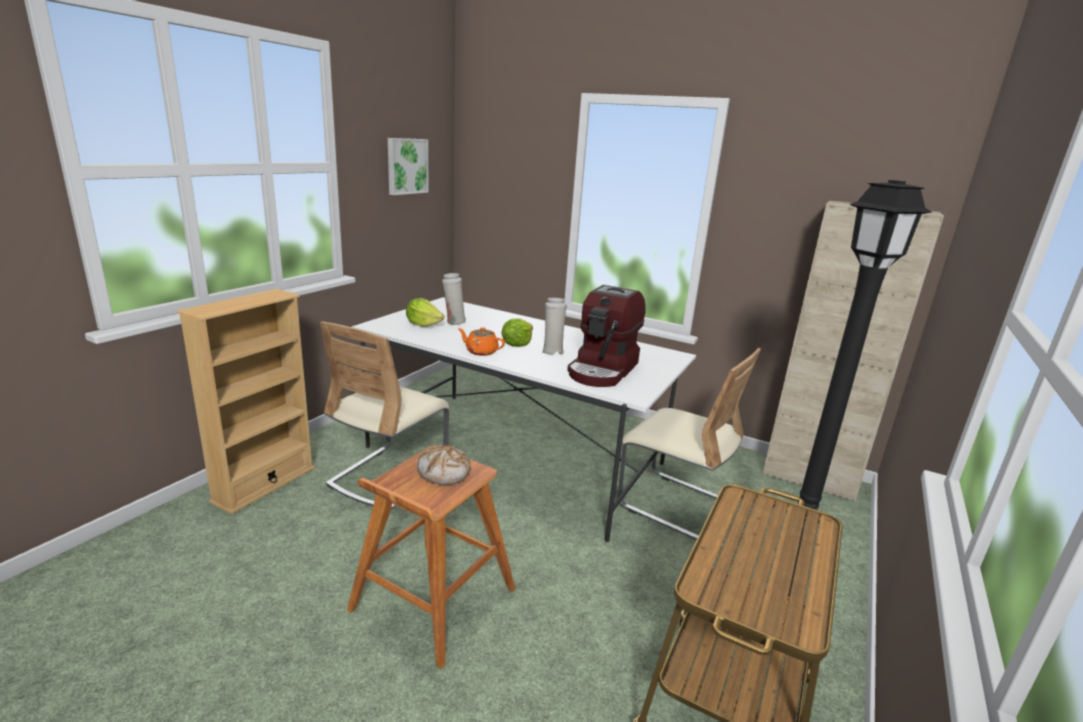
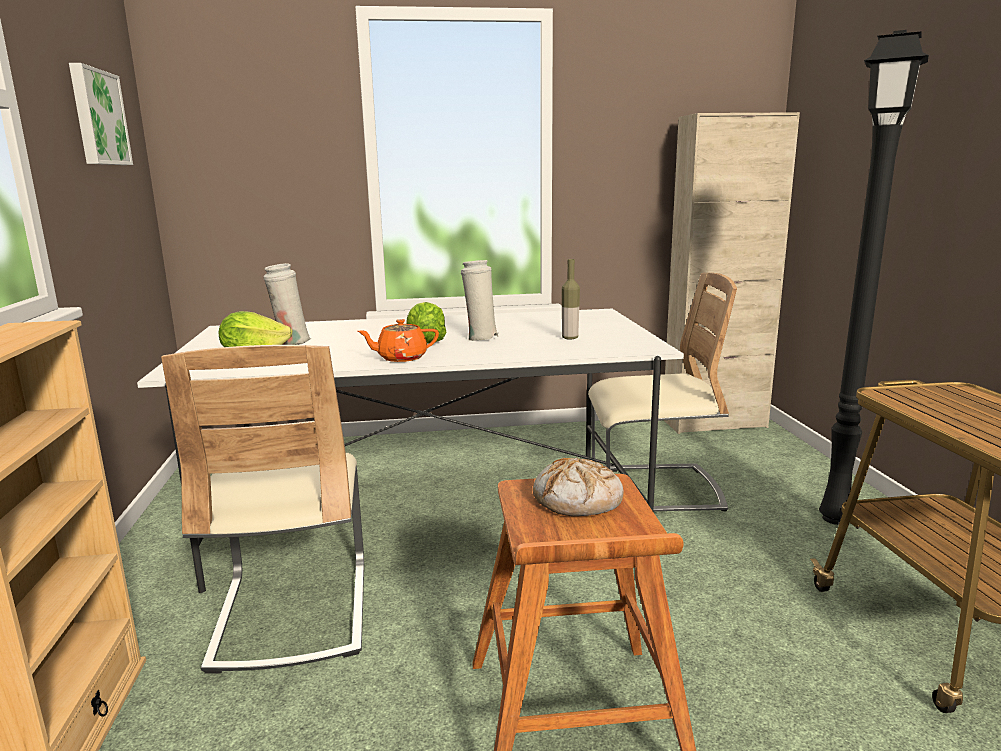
camera: 35 degrees left, 5 degrees down
(603, 370) = (570, 338): coffee machine -> bottle

